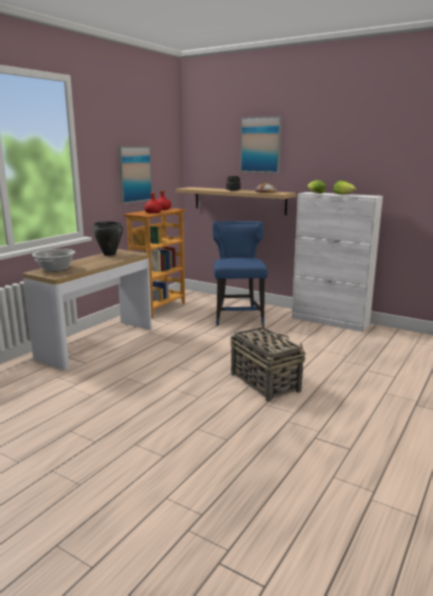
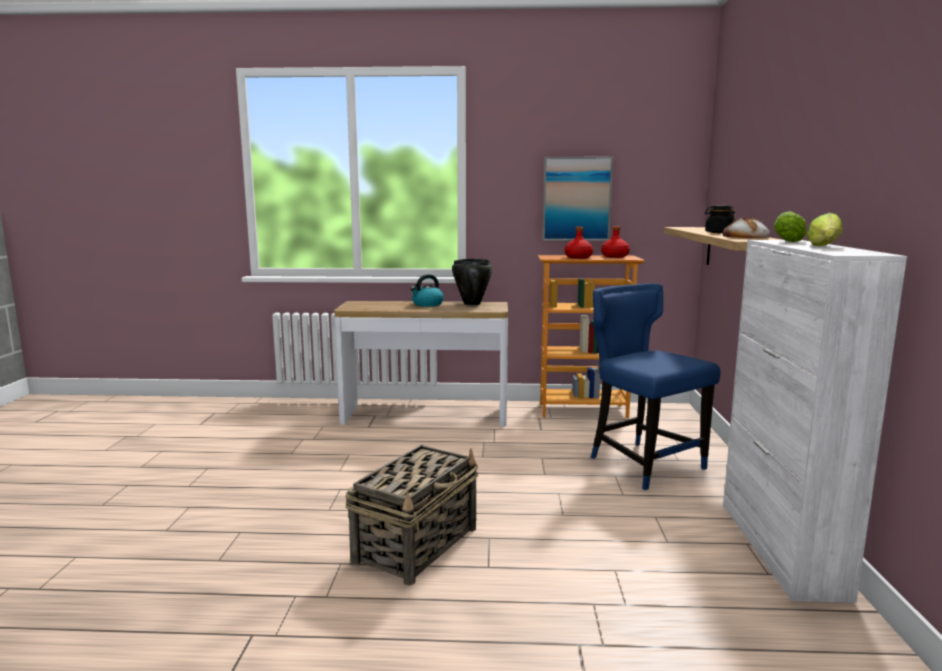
camera: 60 degrees right, 5 degrees down
(55, 269) = (375, 304): cooking pot -> none
(88, 261) = (427, 304): none -> kettle
(238, 317) = (643, 463): blue chair -> blue chair turned 90 degrees counterclockwise
(261, 144) = (770, 143): picture -> none

